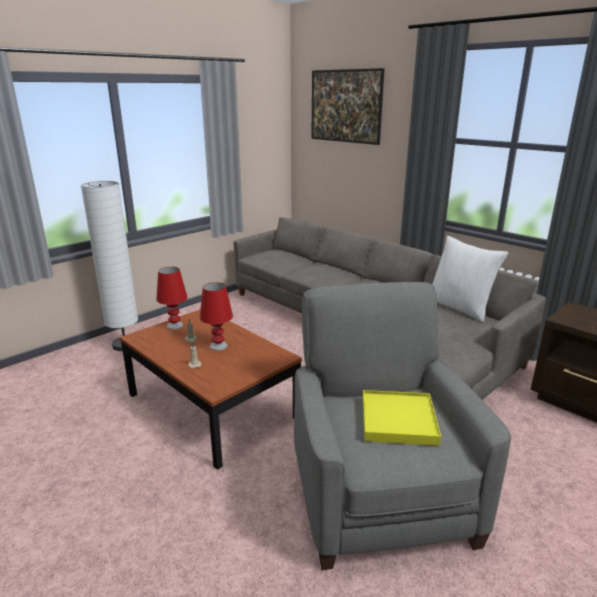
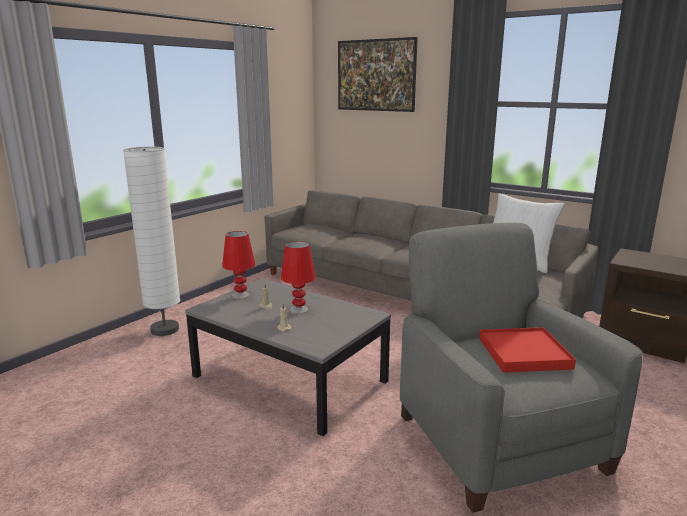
camera: 10 degrees left, 5 degrees down
(212, 406) = (290, 378): brown coffee table -> grey coffee table
(398, 420) = (524, 353): yellow tray -> red tray

